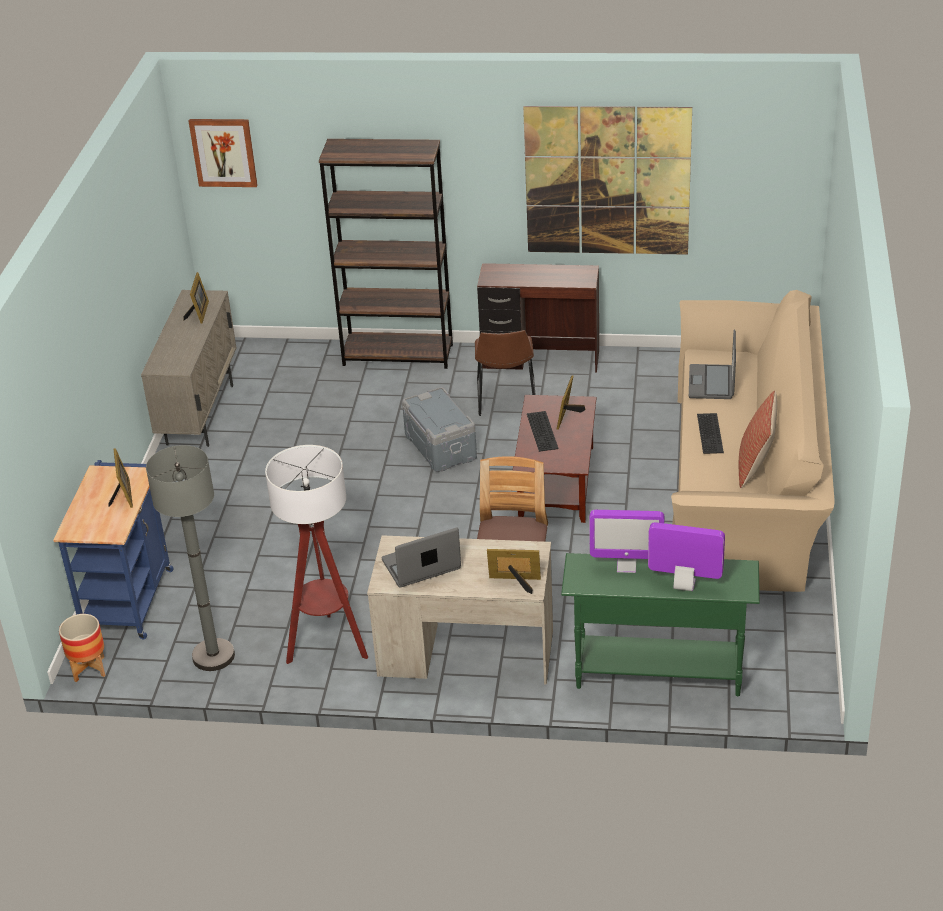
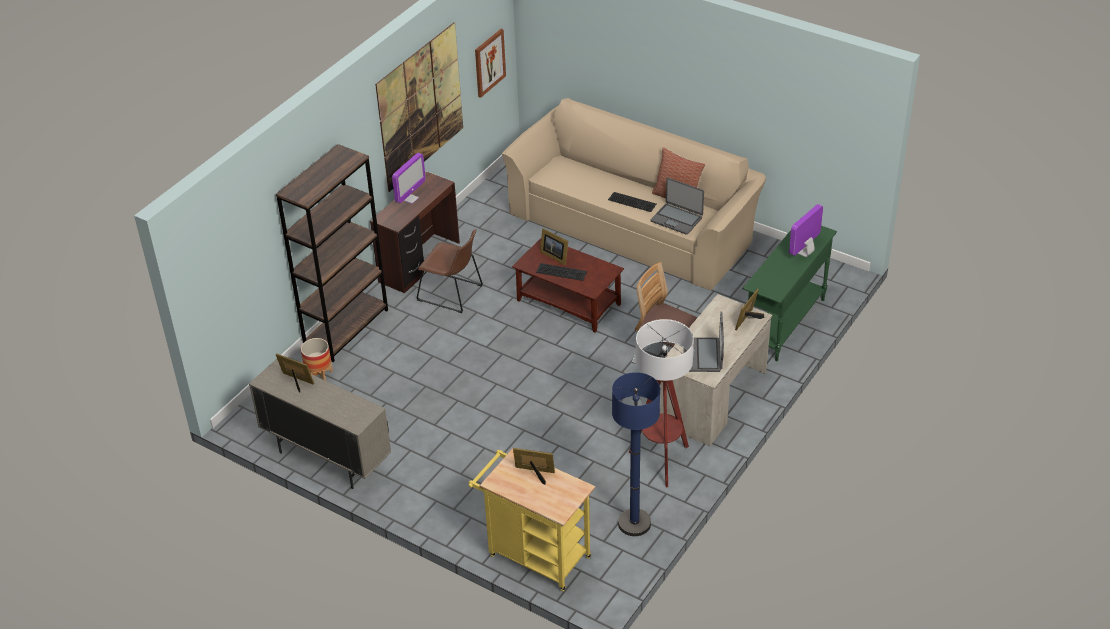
camera: 65 degrees left, 5 degrees up
(89, 669) = (603, 596): planter -> planter (319, 376)
(130, 597) = (534, 554): blue cart -> yellow cart
(213, 656) = (634, 523): grey floor lamp -> blue floor lamp
(223, 152) = (210, 258): picture -> picture (489, 62)
(439, 447) = (482, 343): grey storage box -> none
(626, 566) = (772, 268): monitor -> monitor (410, 199)
(712, 383) = (578, 182): laptop -> laptop (677, 219)

